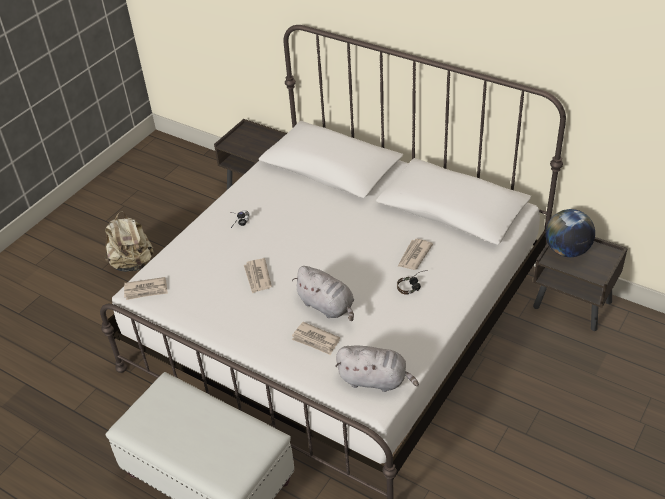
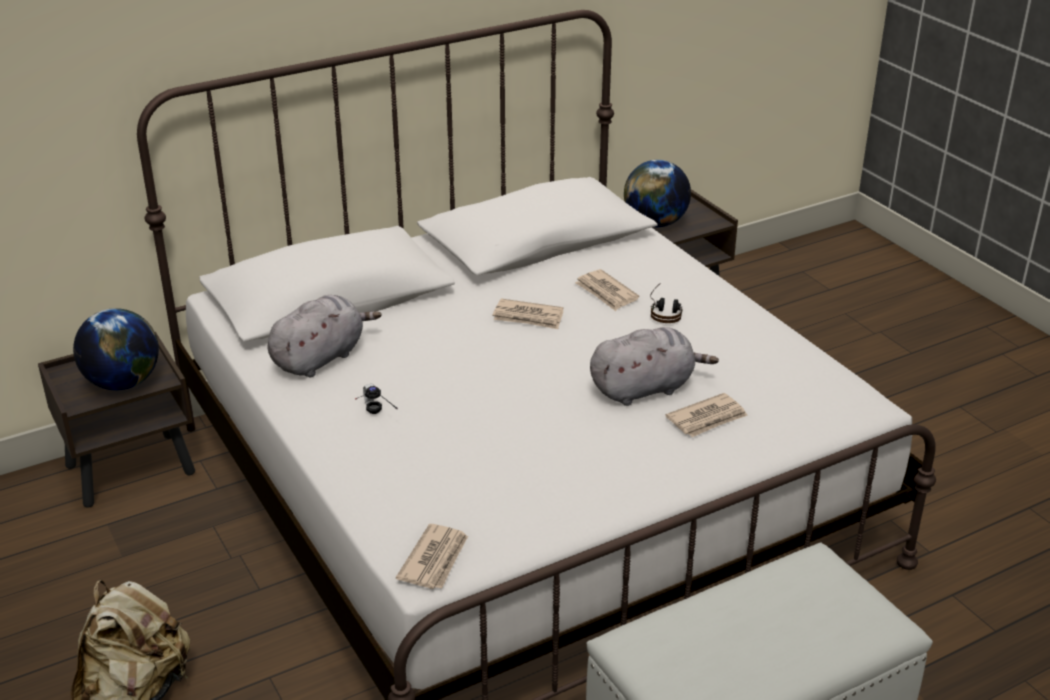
camera: 65 degrees left, 10 degrees down
(249, 147) = (123, 383): none -> globe
(257, 277) = (520, 432): newspaper -> newspaper (528, 317)
(375, 380) = (822, 393): grey plush toy -> grey plush toy (320, 358)

